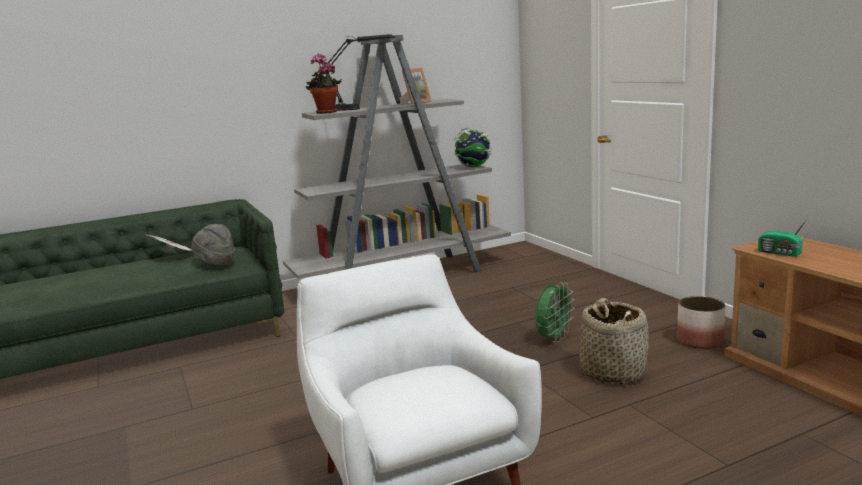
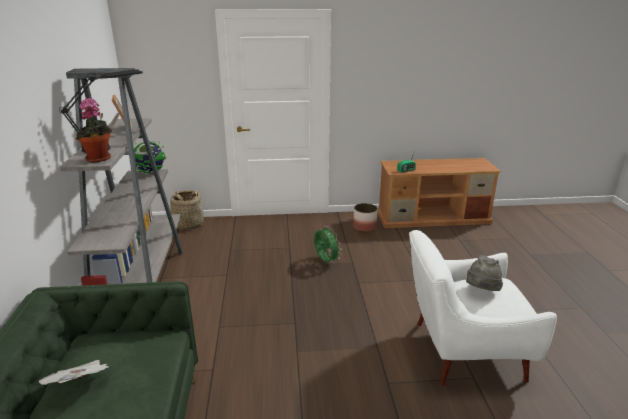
camera: 70 degrees left, 10 degrees up
(216, 263) = (147, 355): grey hat -> grey hat (481, 291)
(612, 372) = (380, 259): basket -> basket (188, 224)

